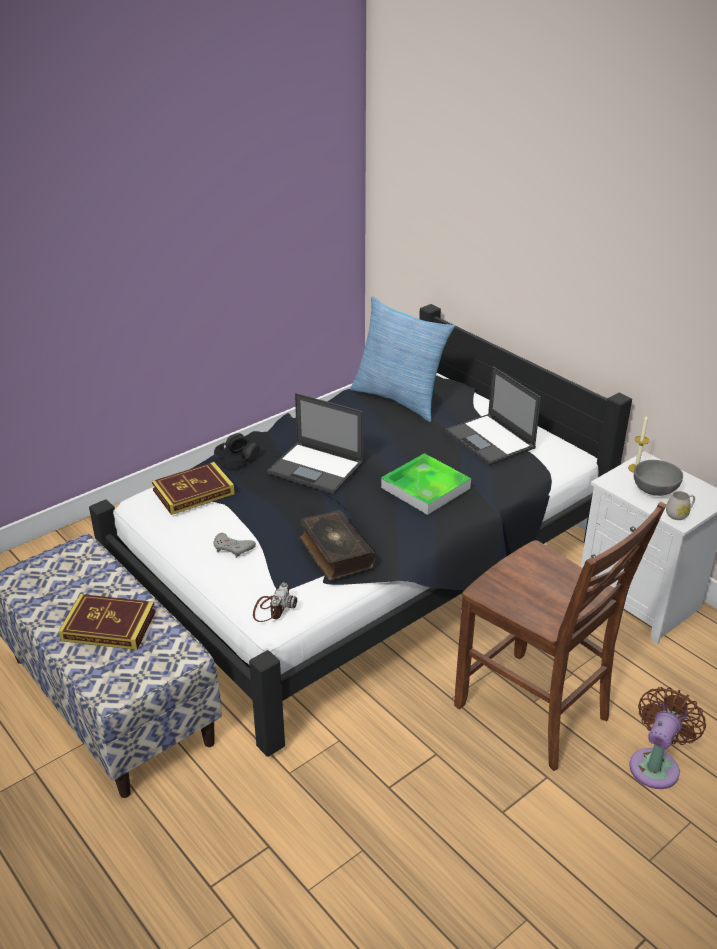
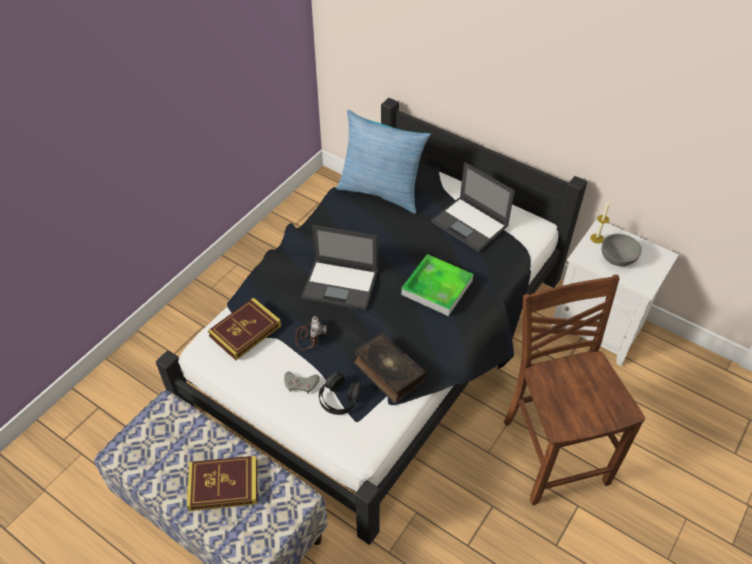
camera: 15 degrees left, 15 degrees up
(236, 458) = (267, 286): black headphones -> black headphones (339, 398)
(272, 608) = (357, 440): camera -> camera (309, 336)
(535, 713) = (552, 450): brown chair -> brown chair turned 135 degrees counterclockwise
(656, 765) = (650, 475): brown fan -> none
(679, 514) = (643, 280): white mug -> none

